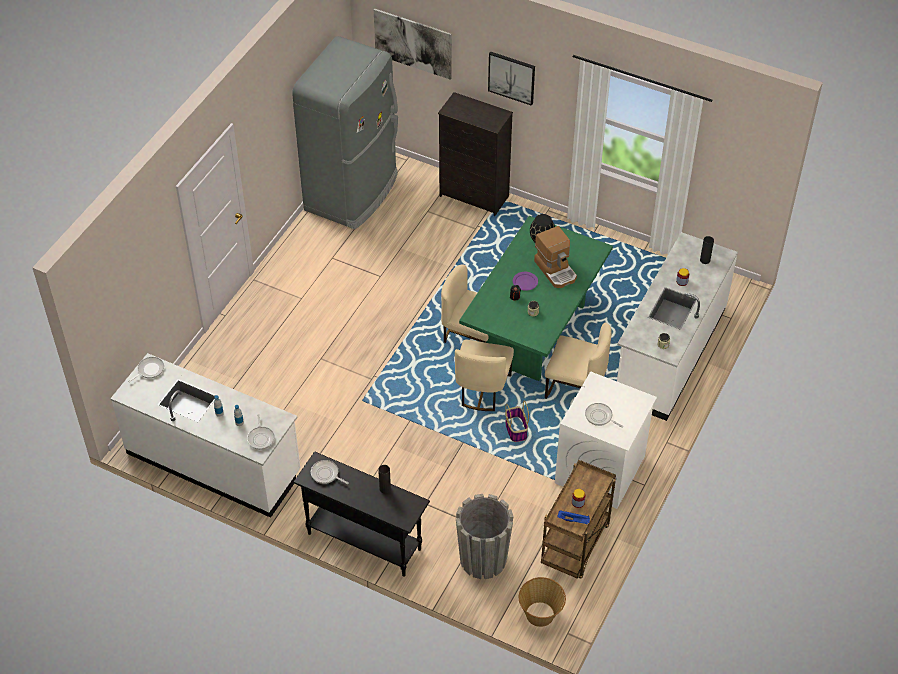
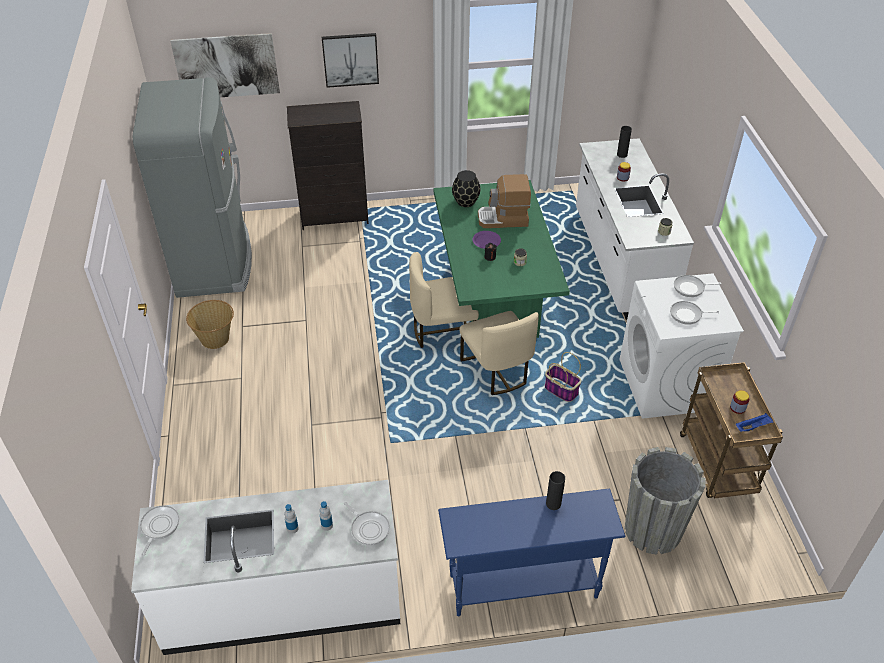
camera: 35 degrees left, 5 degrees down
(326, 474) = (476, 526): frying pan -> frying pan (691, 288)
(364, 541) = (522, 585): black console table -> blue console table
(540, 614) = (757, 551): basket -> basket (215, 338)
(556, 270) = (503, 219): coffee machine -> coffee machine turned 150 degrees clockwise
(575, 386) = (573, 326): beige chair -> none

